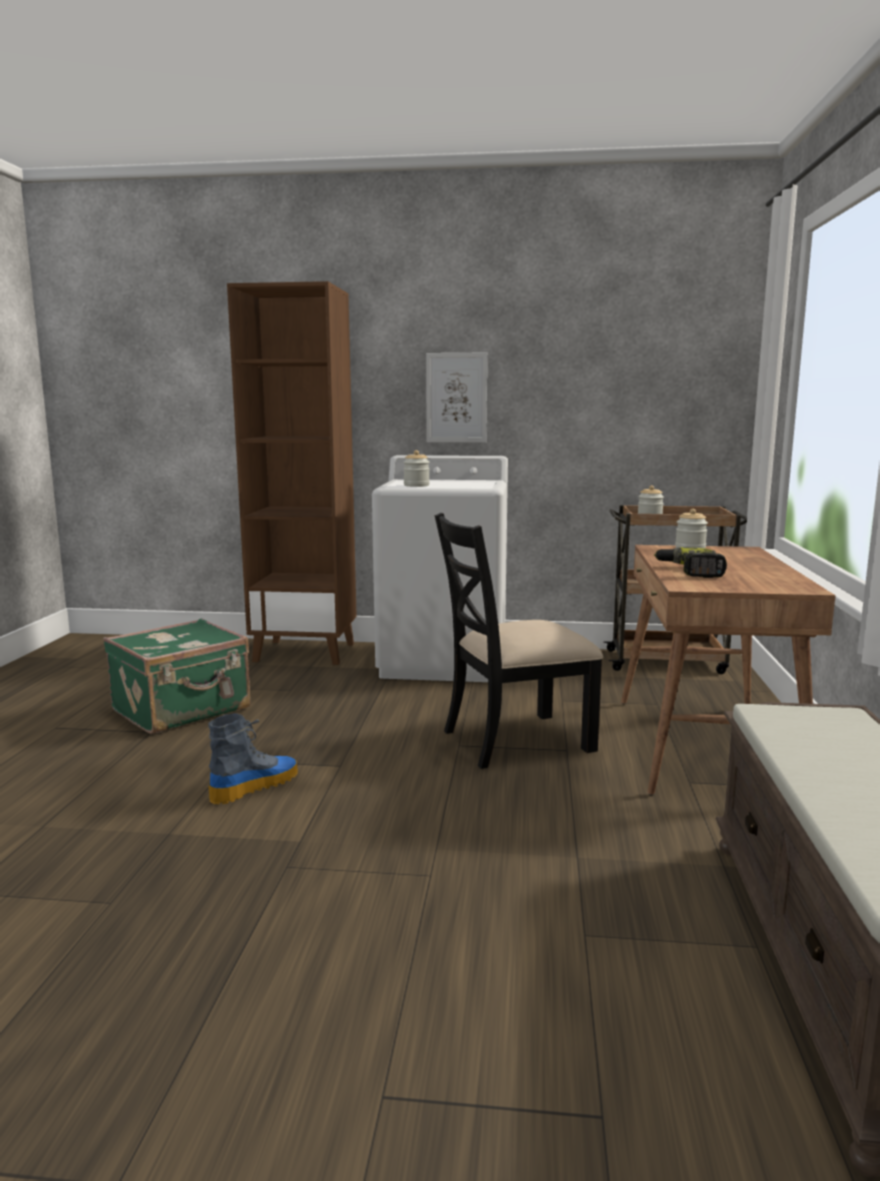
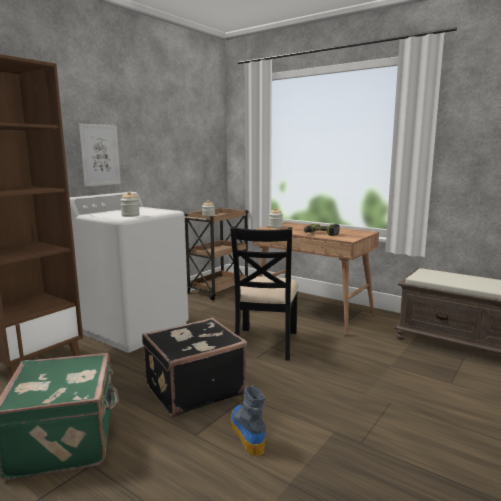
camera: 60 degrees left, 0 degrees up
(329, 732) = (193, 389): none -> black suitcase

